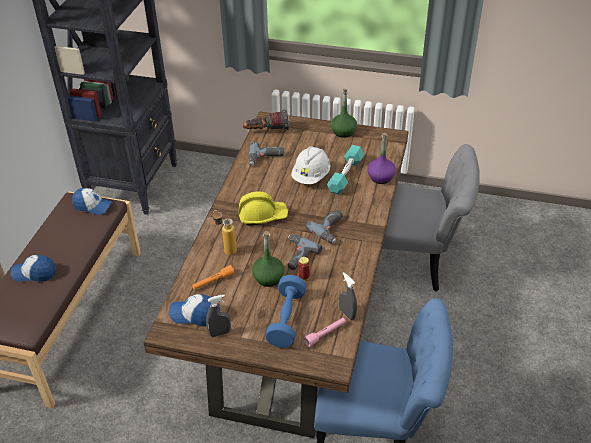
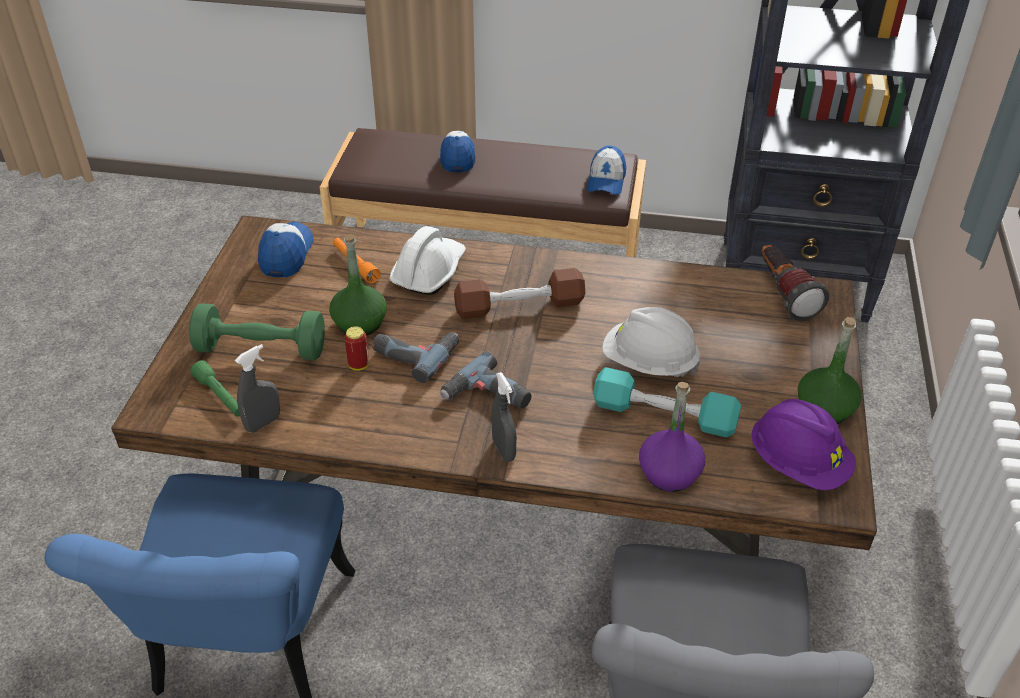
camera: 85 degrees right, 0 degrees up
(219, 333) = (245, 281): grey spray bottle -> grey spray bottle (504, 450)
(226, 250) = (429, 272): bottle -> white hard hat
(262, 216) = (519, 306): yellow hard hat -> brown dumbbell
(266, 158) = (691, 299): power drill -> none
(286, 319) = (261, 349): blue dumbbell -> green dumbbell
(325, 334) = (220, 396): pink flashlight -> green flashlight
(375, 143) = (798, 464): none -> purple hard hat

